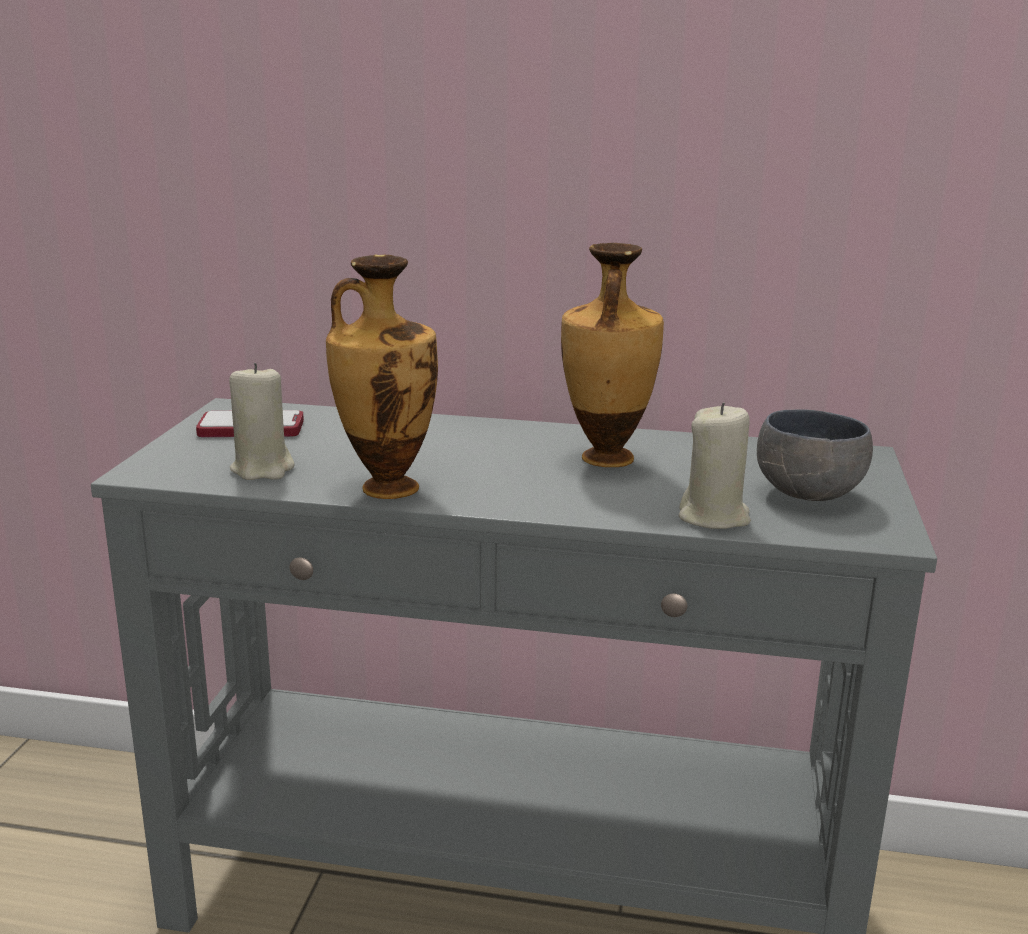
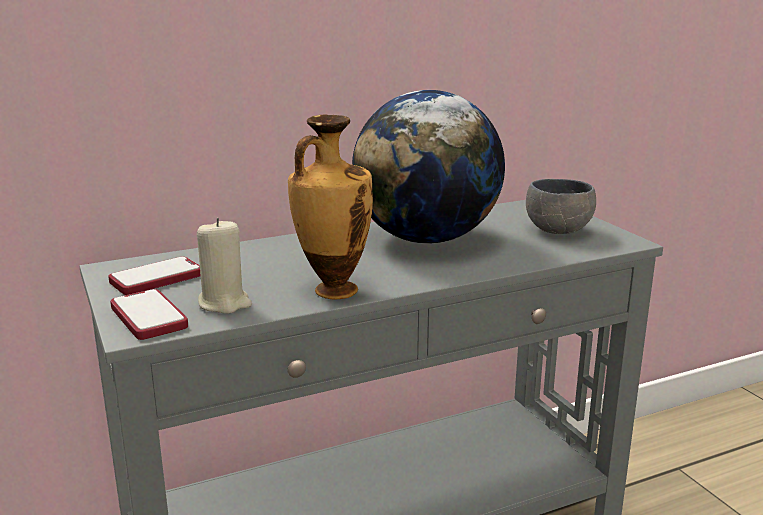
camera: 35 degrees left, 0 degrees up
(178, 462) = (148, 317): none -> phone
(605, 459) = (427, 239): vase -> globe
(714, 517) = (539, 255): beige candle -> none

